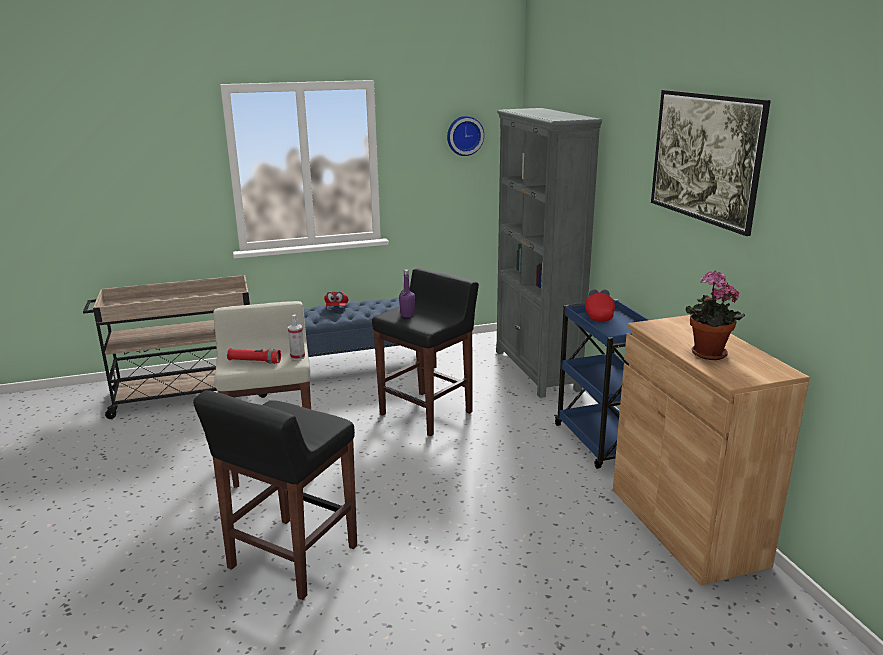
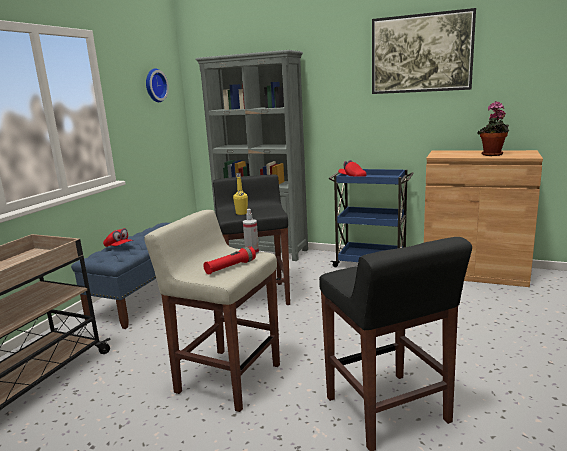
camera: 50 degrees left, 5 degrees down
(407, 315) = (241, 213): purple bottle -> yellow bottle

